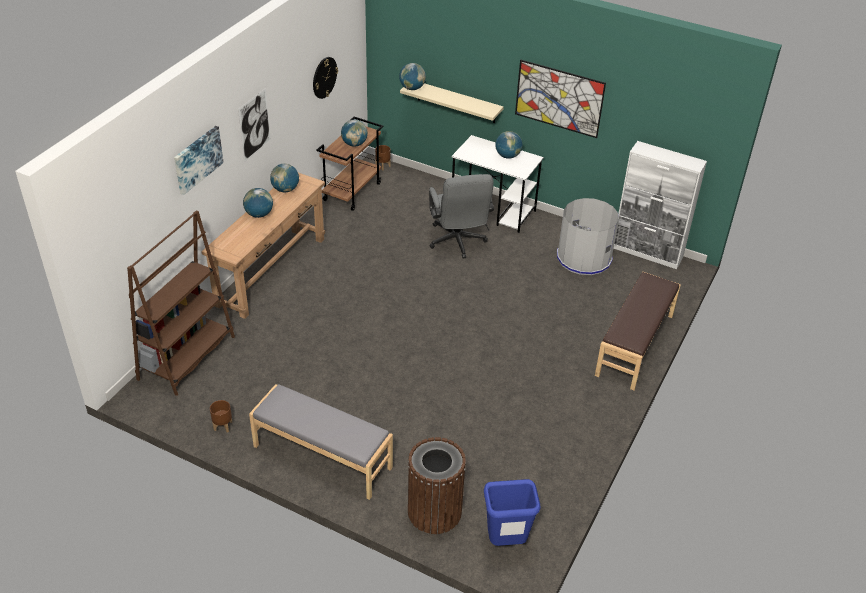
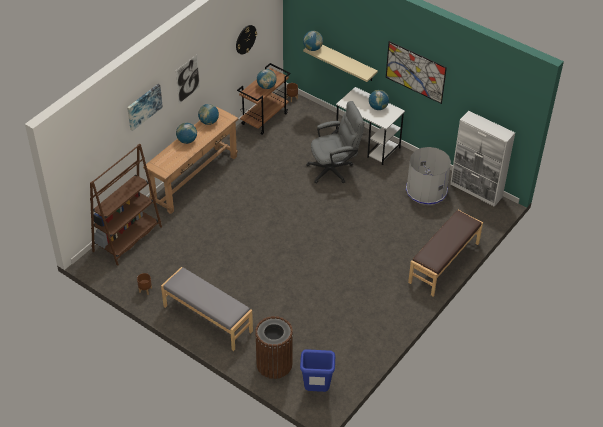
camera: 10 degrees right, 5 degrees up
(458, 243) = (334, 169): grey office chair -> grey office chair turned 105 degrees counterclockwise

